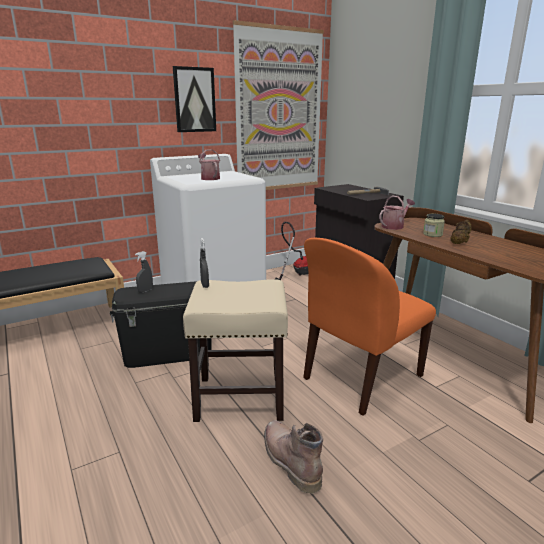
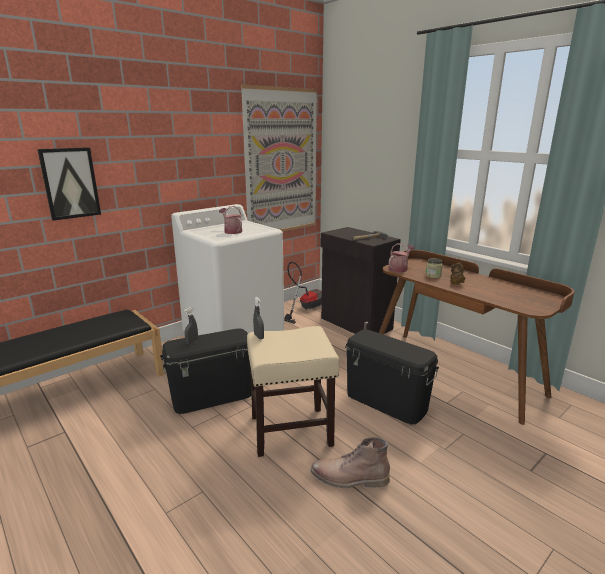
camera: 10 degrees left, 0 degrees up
(194, 100) = (209, 157): picture -> picture (70, 183)
(289, 459) = (349, 478): brown boot -> brown boot turned 45 degrees counterclockwise
(360, 378) = (386, 401): orange chair -> black storage box

